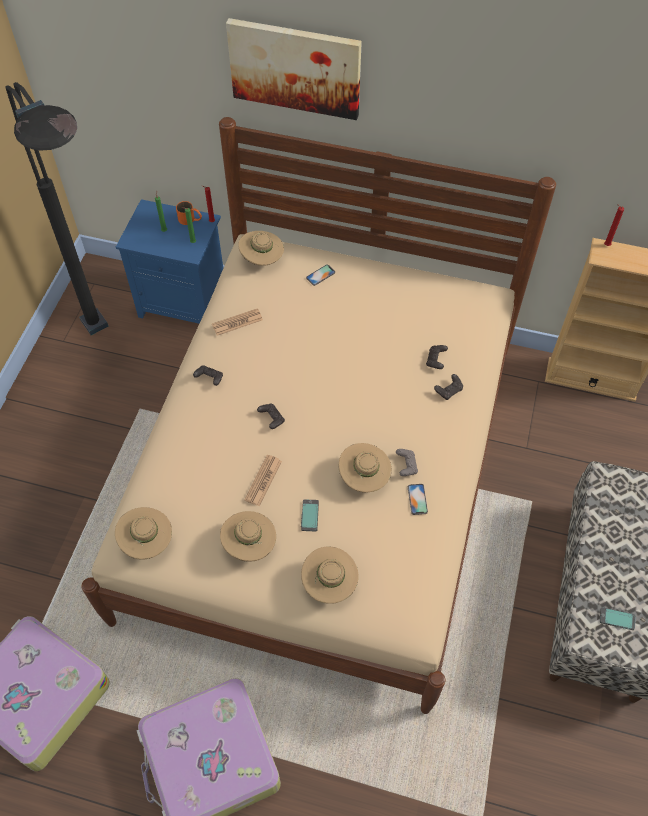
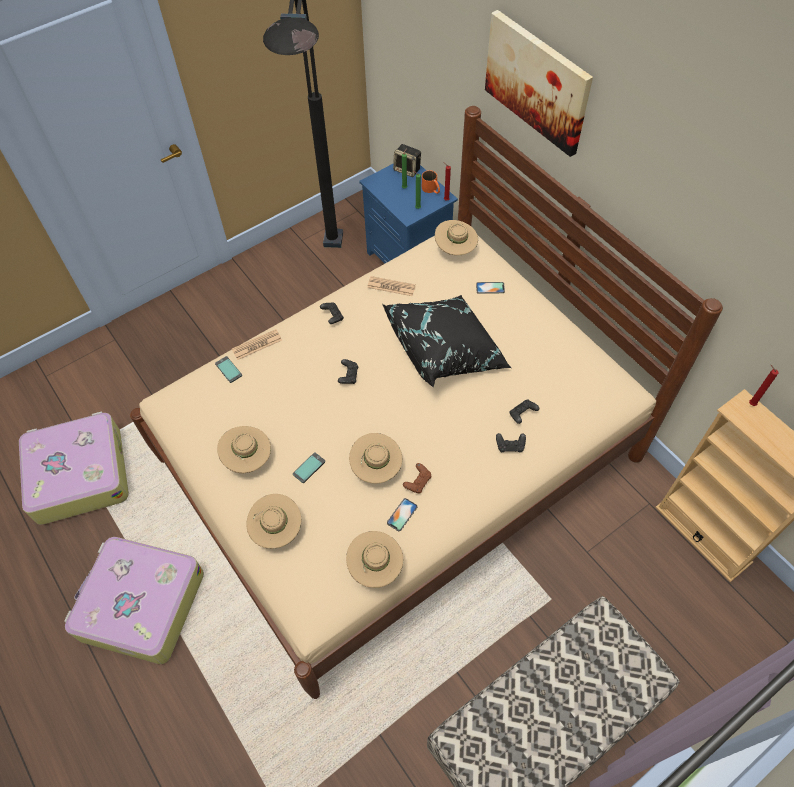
camera: 40 degrees right, 0 degrees up
(147, 541) = (184, 406): beige hat -> beige hat (375, 567)
(152, 213) = (407, 169): none -> speaker
(263, 480) = (300, 418): newspaper -> newspaper (257, 345)
(333, 348) = (446, 351): none -> black pillow
(406, 466) = (418, 482): grey game controller -> brown game controller
(617, 619) = (498, 745): phone -> phone (228, 370)

